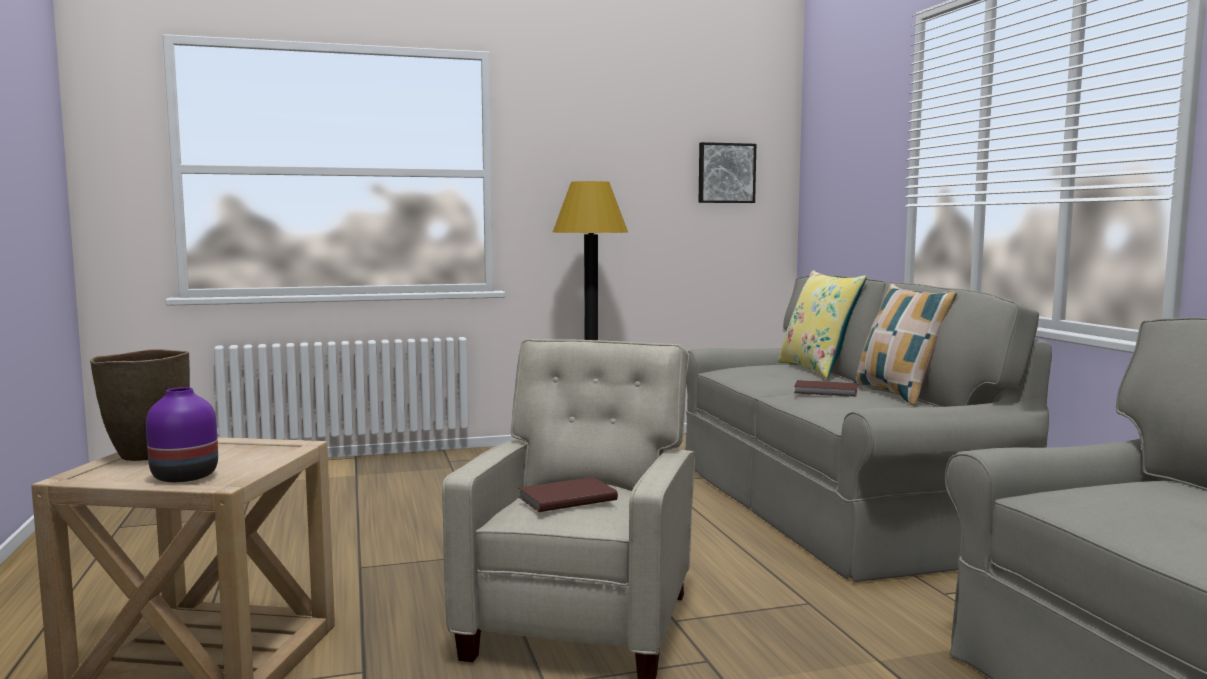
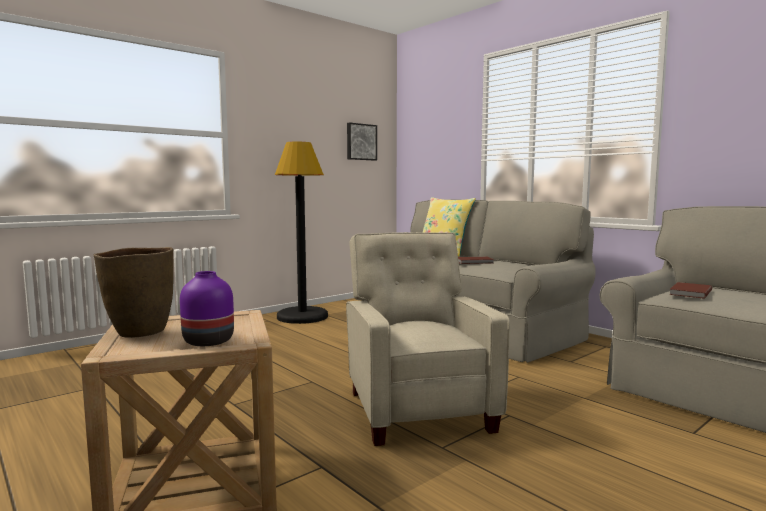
camera: 25 degrees left, 0 degrees up
(565, 498) = (425, 329): brown book -> brown book (689, 292)
(898, 394) = (509, 261): pillow -> none

